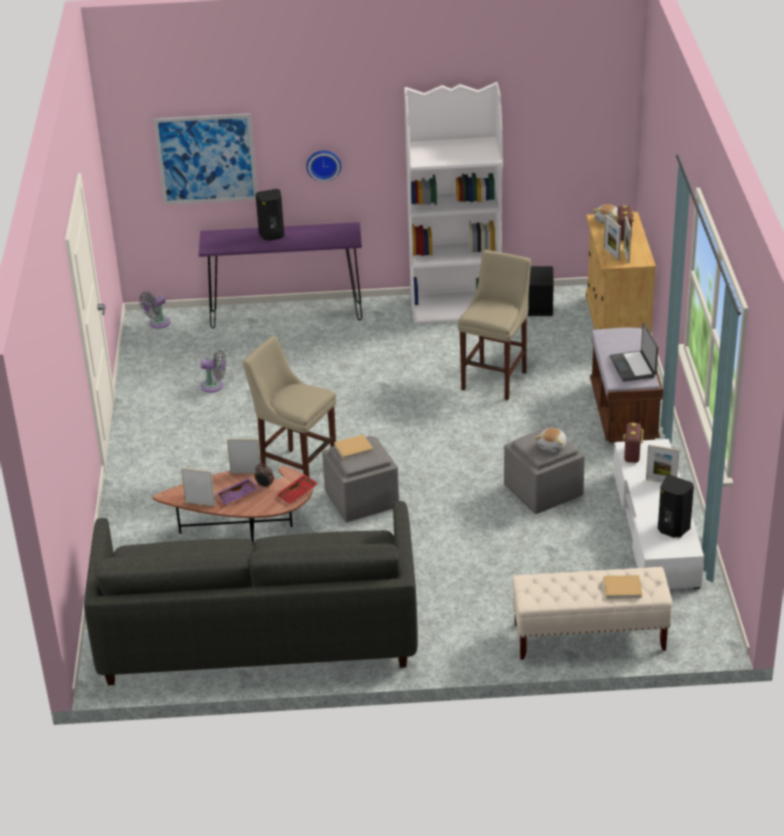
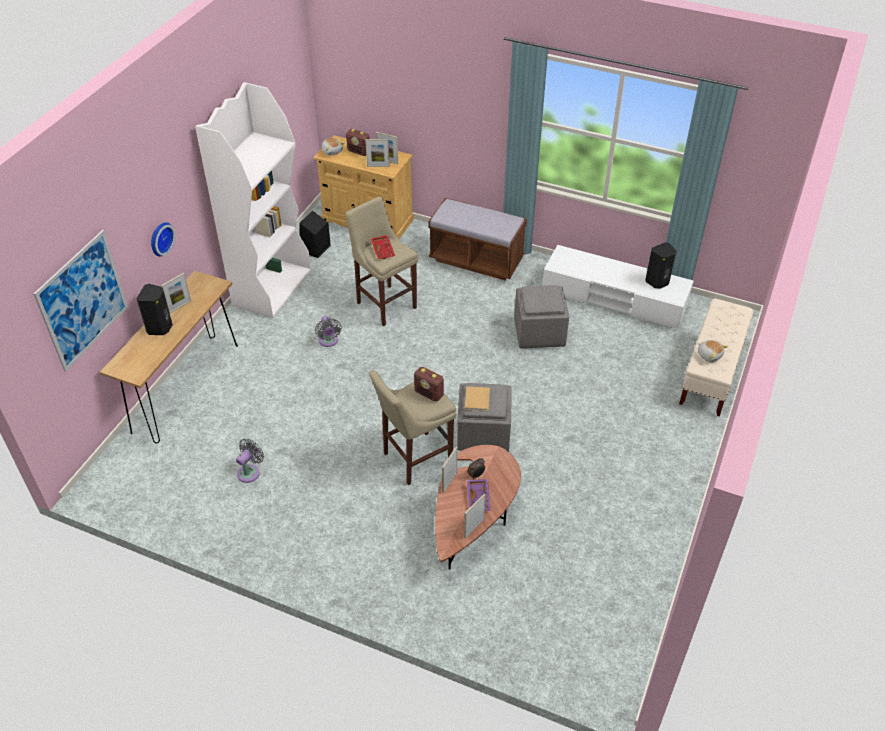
camera: 65 degrees left, 10 degrees up
(157, 323) = (111, 479): grey fan -> grey fan (328, 341)
(258, 634) = (616, 559): grey sofa -> none
(286, 315) = (186, 387): purple console table -> brown console table
(297, 494) = (501, 458): red tray -> red tray (383, 250)
(553, 446) = (548, 294): plush toy -> plush toy (709, 355)
(624, 588) = (731, 323): beige book -> none
(632, 455) = (564, 267): radio -> radio (429, 394)
(633, 367) = (494, 219): laptop -> none
(661, 481) = (603, 266): picture frame -> picture frame (180, 306)

